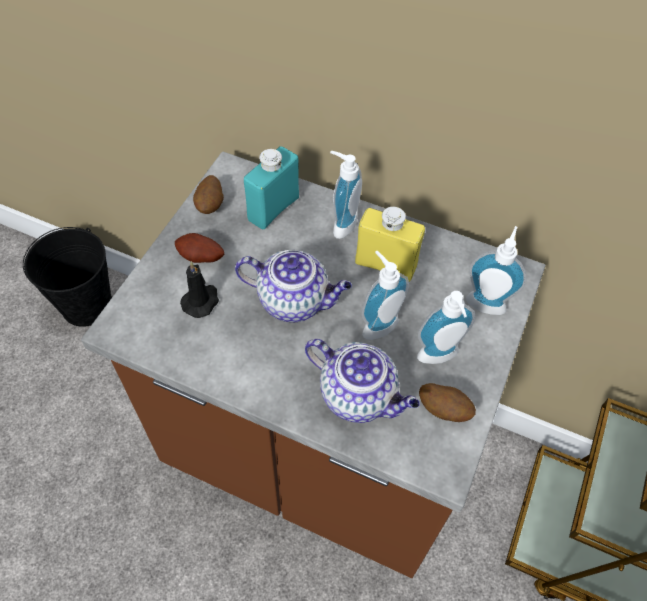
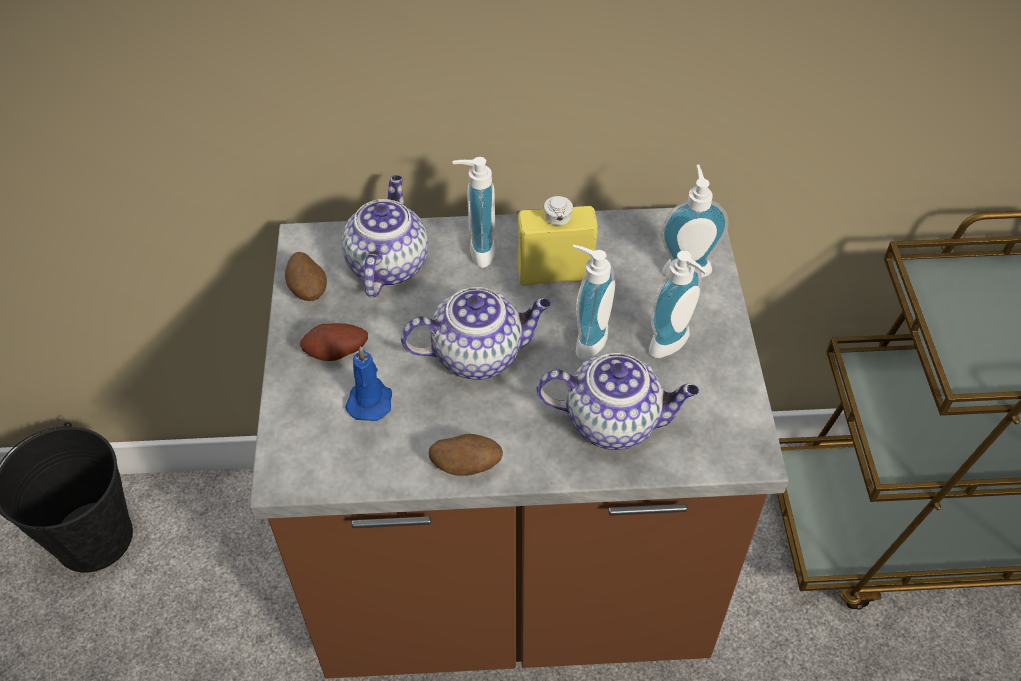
camera: 25 degrees left, 5 degrees down
(201, 301) = (370, 400): black candle -> blue candle
(273, 208) = (387, 264): turquoise bottle -> teapot
(444, 410) = (710, 395): potato -> potato (466, 466)

